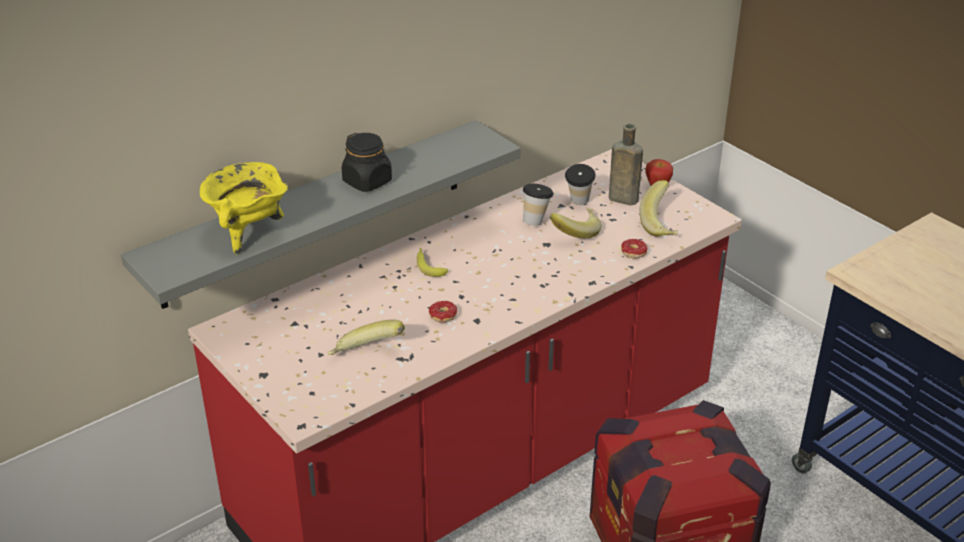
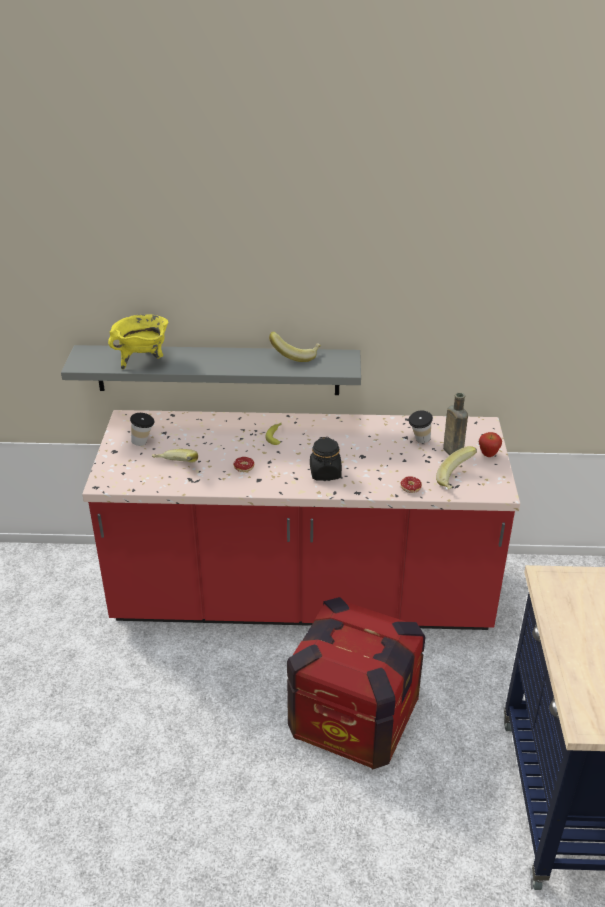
camera: 40 degrees right, 0 degrees up
(367, 181) = (243, 360): black jar -> black jar (325, 473)
(536, 220) = (376, 439): cup -> cup (144, 442)
(574, 232) = (390, 457): banana -> banana (296, 355)

